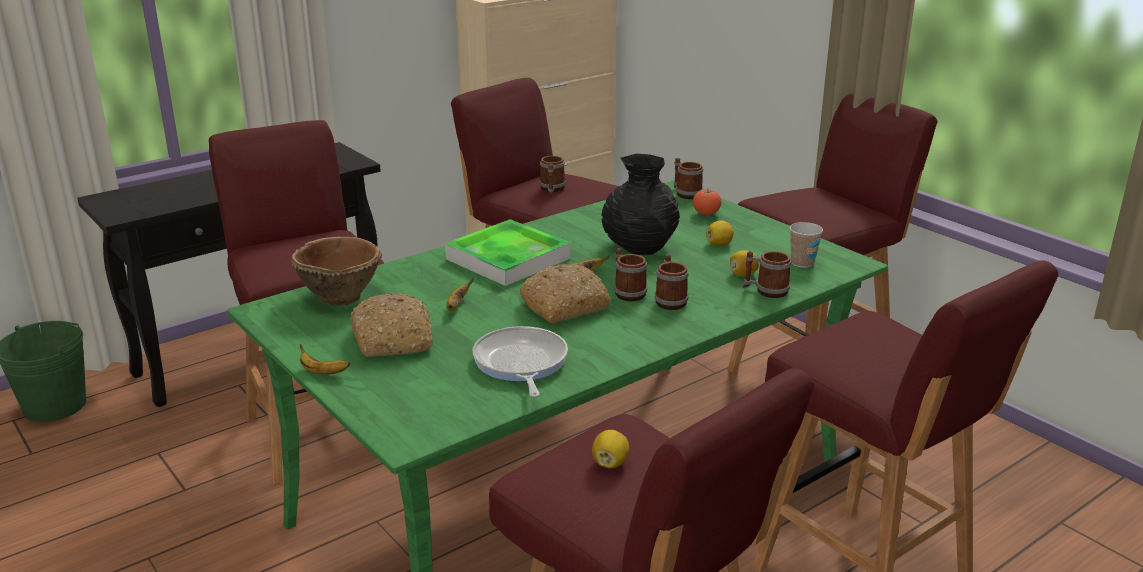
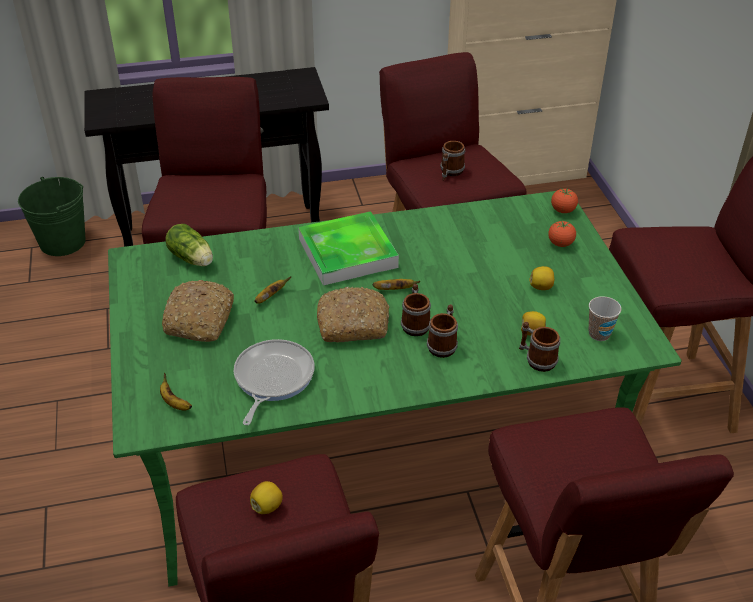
camera: 25 degrees right, 15 degrees up
(322, 372) = (128, 339): banana -> banana (174, 403)
(340, 296) = (193, 259): brown bowl -> lettuce
(639, 246) = (467, 269): black vase -> none
(685, 193) = (563, 210): mug -> tomato

